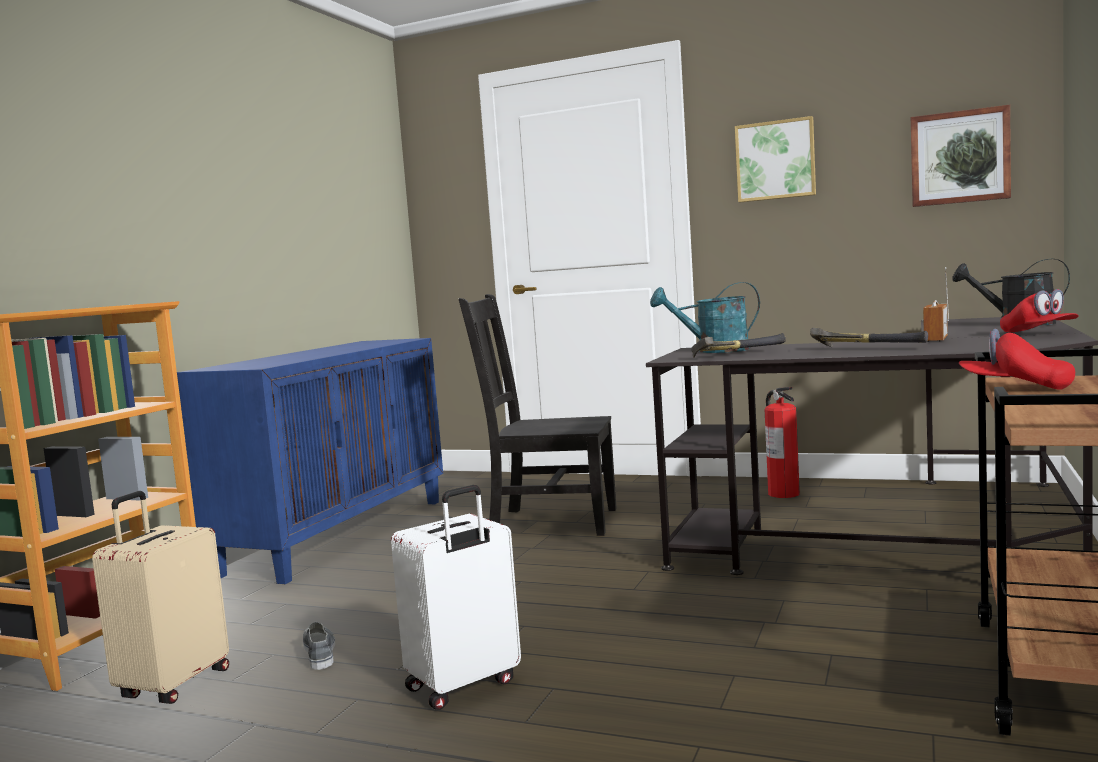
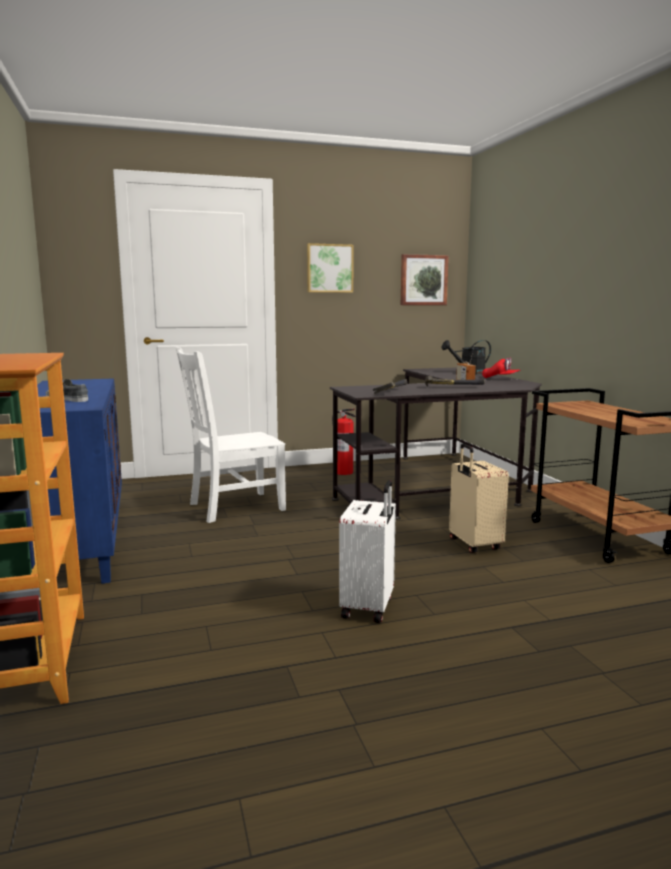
camera: 40 degrees left, 5 degrees up
(173, 685) = (169, 666): beige suitcase -> beige suitcase (473, 545)
(320, 652) = (238, 615): grey shoe -> grey shoe (67, 399)
(549, 522) = (233, 507): black chair -> white chair
(713, 351) = (365, 389): turquoise watering can -> none
(1015, 388) = (571, 408): red cap -> none

